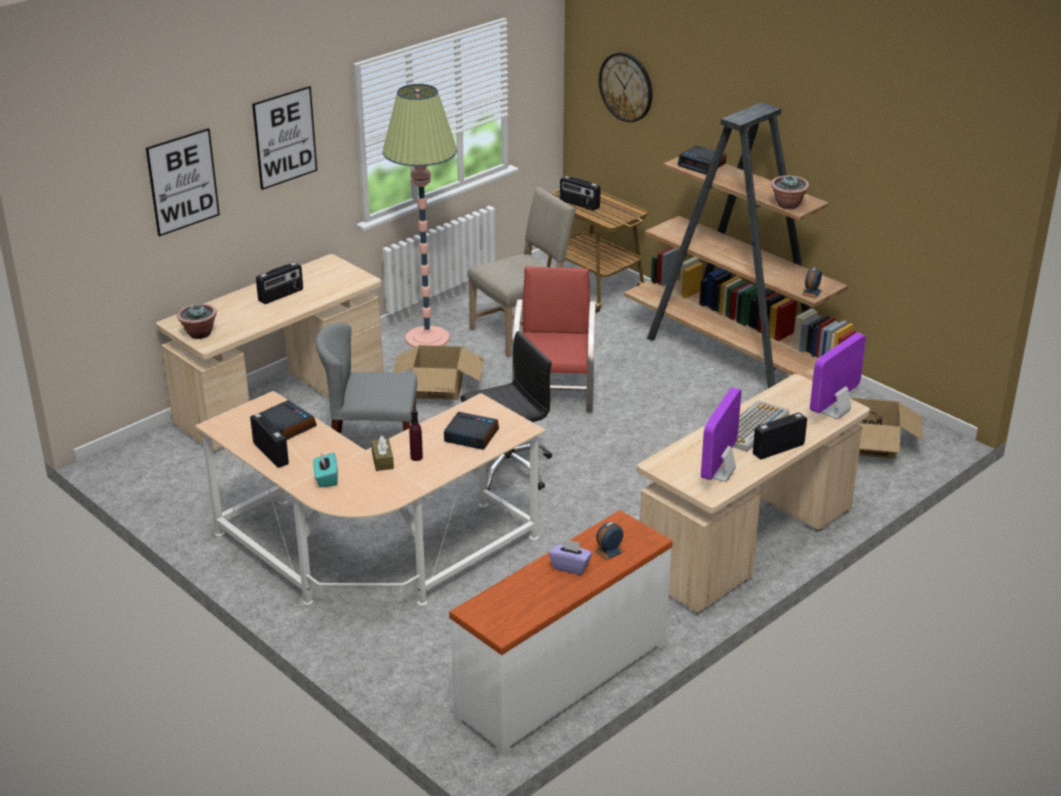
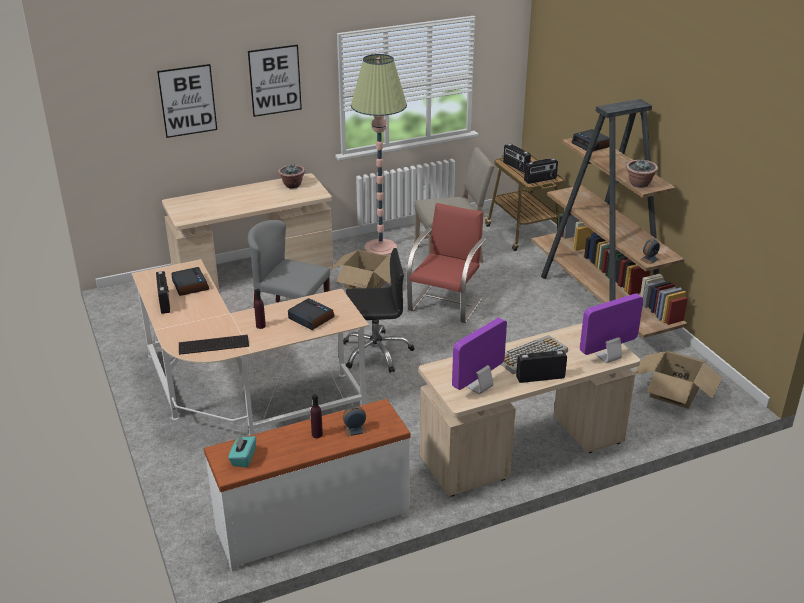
camera: 20 degrees right, 0 degrees up
(199, 334) = (183, 212): potted plant -> potted plant (292, 185)
(281, 295) = (256, 195): radio -> radio (540, 180)
(326, 479) = (187, 328): turquoise tissue box -> turquoise tissue box (243, 458)
(374, 491) = (212, 344): none -> keyboard
(382, 460) = (235, 323): brown tissue box -> none
(570, 566) = (317, 434): purple tissue box -> purple bottle
(626, 87) = (561, 80): wall clock -> none

